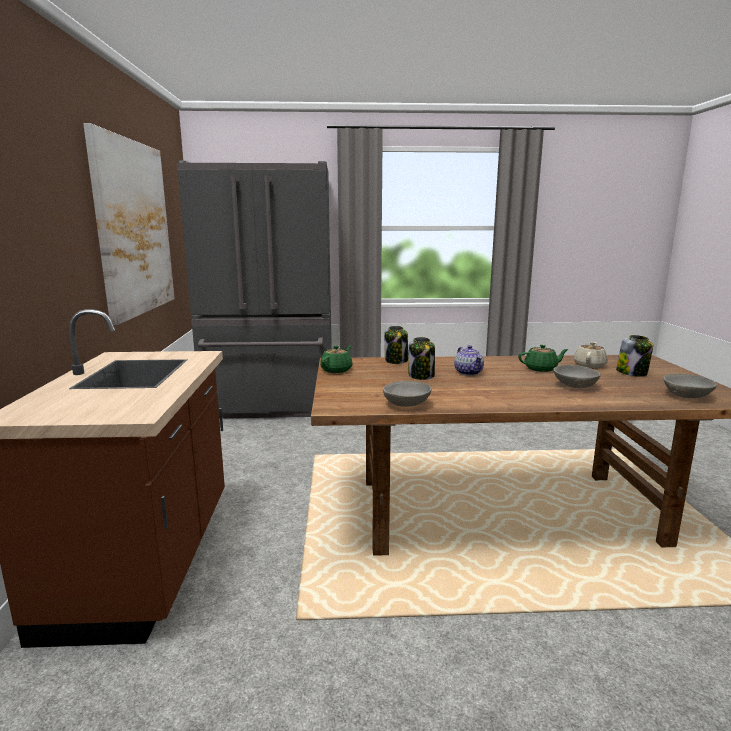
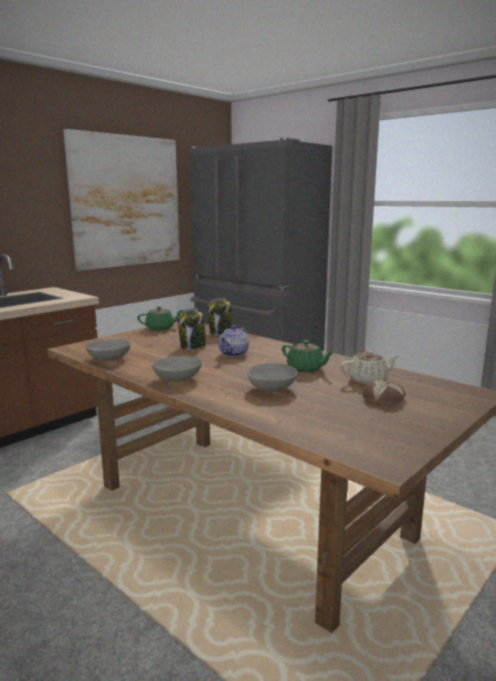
camera: 45 degrees right, 0 degrees up
(632, 373) = (384, 399): jar -> bread
(687, 396) = (340, 434): grey bowl -> grey bowl (177, 379)

